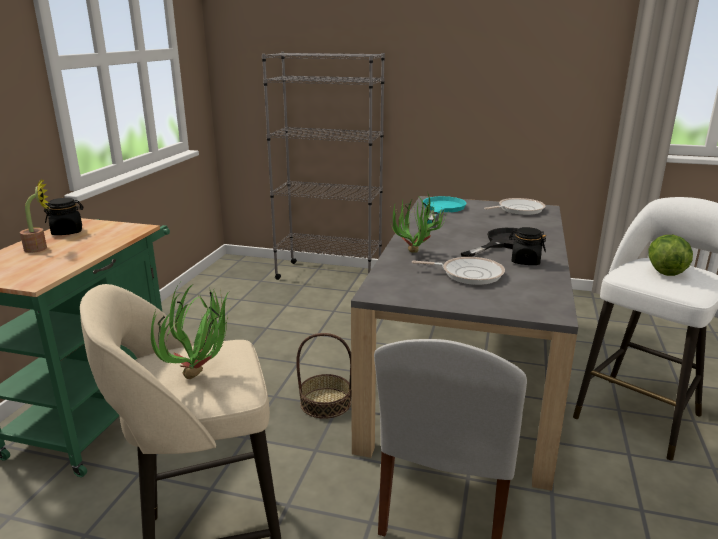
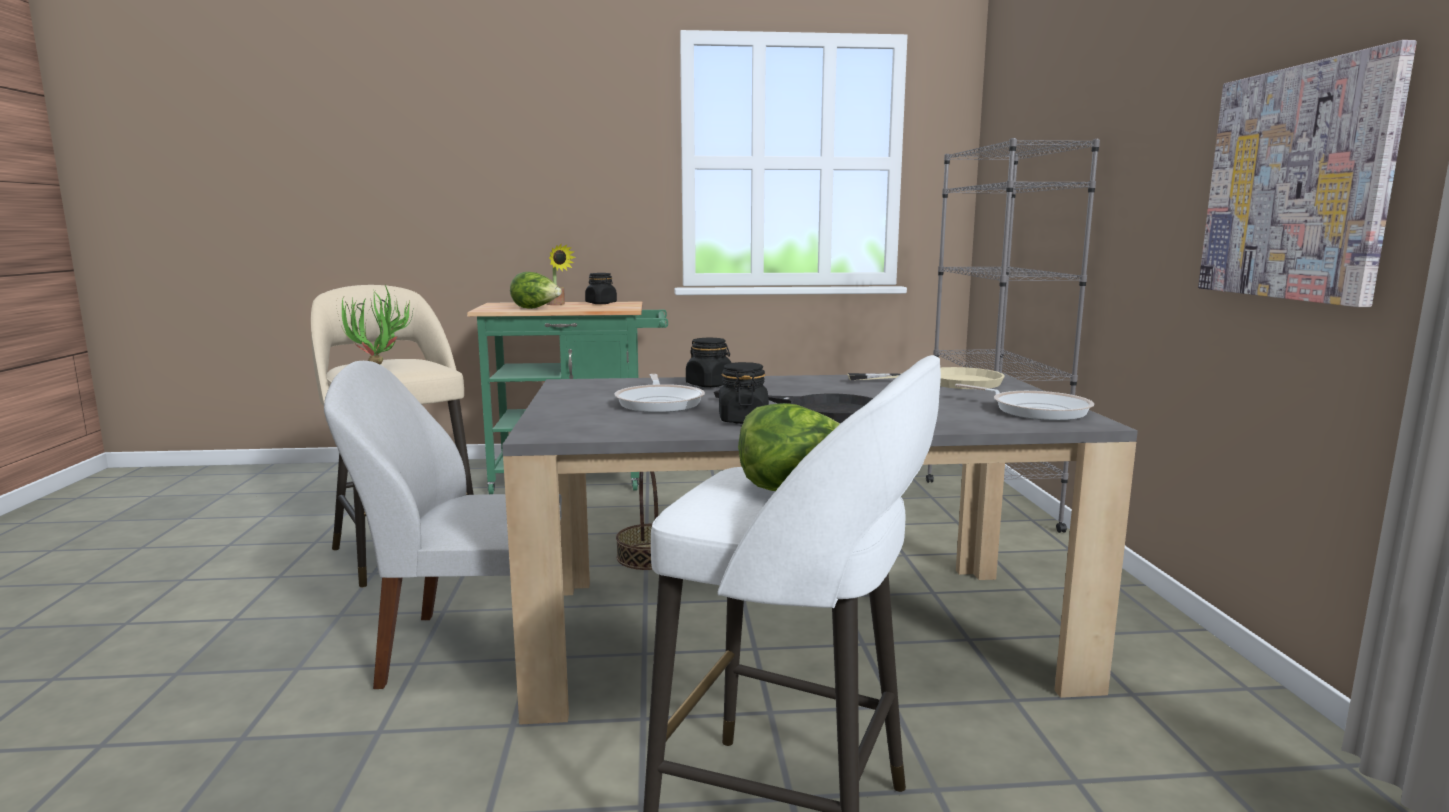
camera: 70 degrees right, 10 degrees down
(66, 259) = (536, 308): none -> lettuce
(415, 255) = (709, 385): potted plant -> black jar
(441, 209) = (946, 382): turquoise frying pan -> beige frying pan
(532, 88) = (1296, 184): none -> picture

